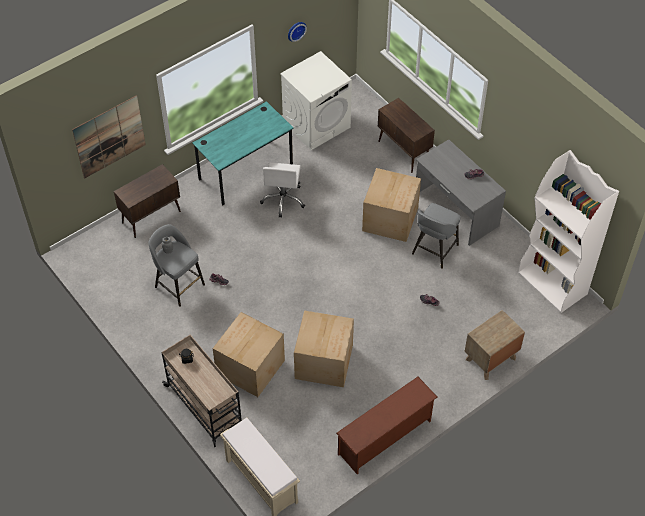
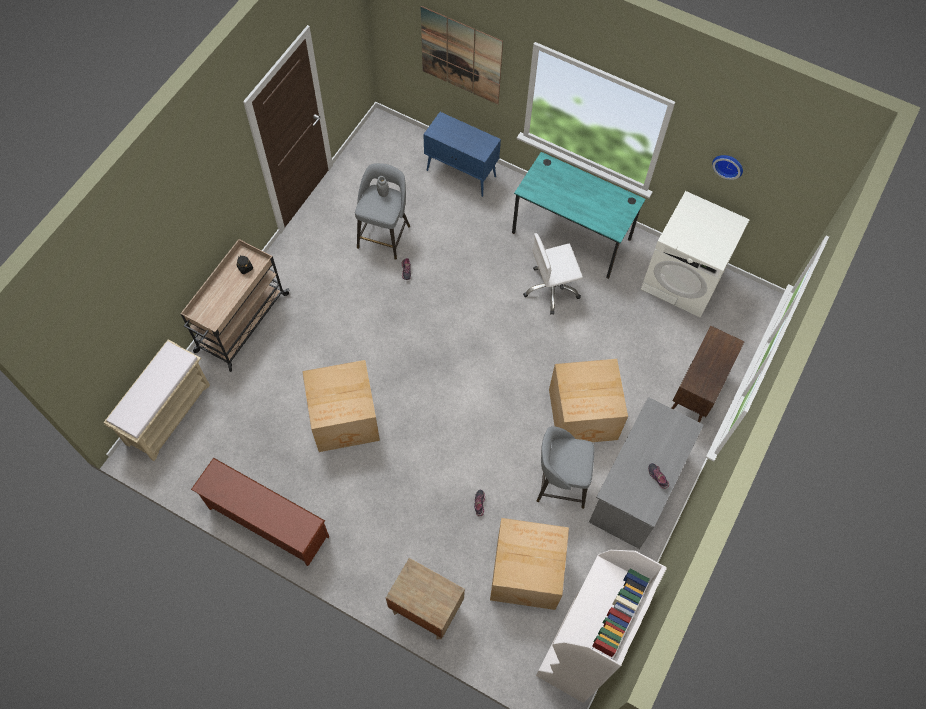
camera: 65 degrees right, 10 degrees up
(152, 217) = (461, 174): brown cabinet -> blue cabinet
(249, 367) = (306, 345): cardboard box -> cardboard box (525, 571)

